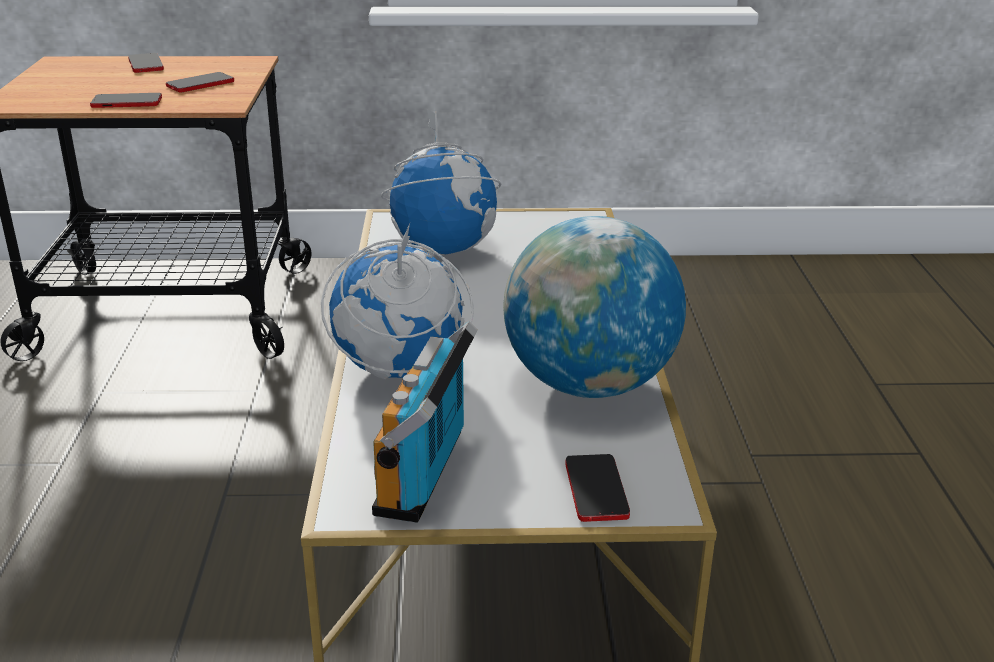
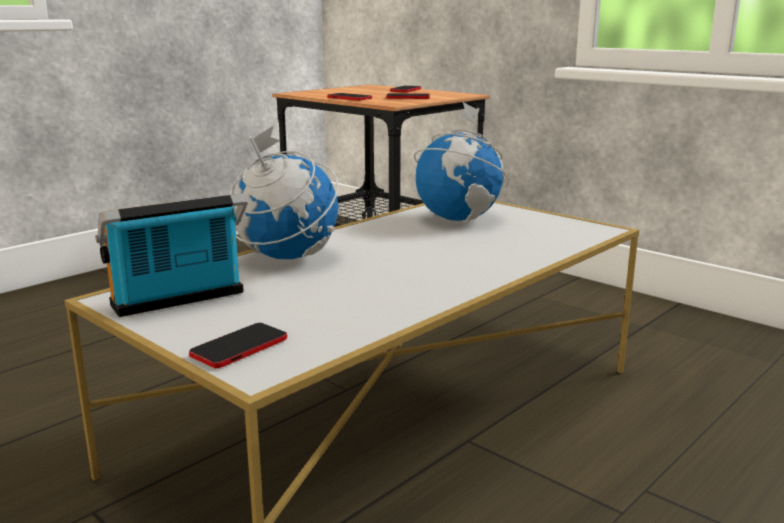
camera: 45 degrees right, 10 degrees down
(589, 384) = (376, 301): globe -> none

